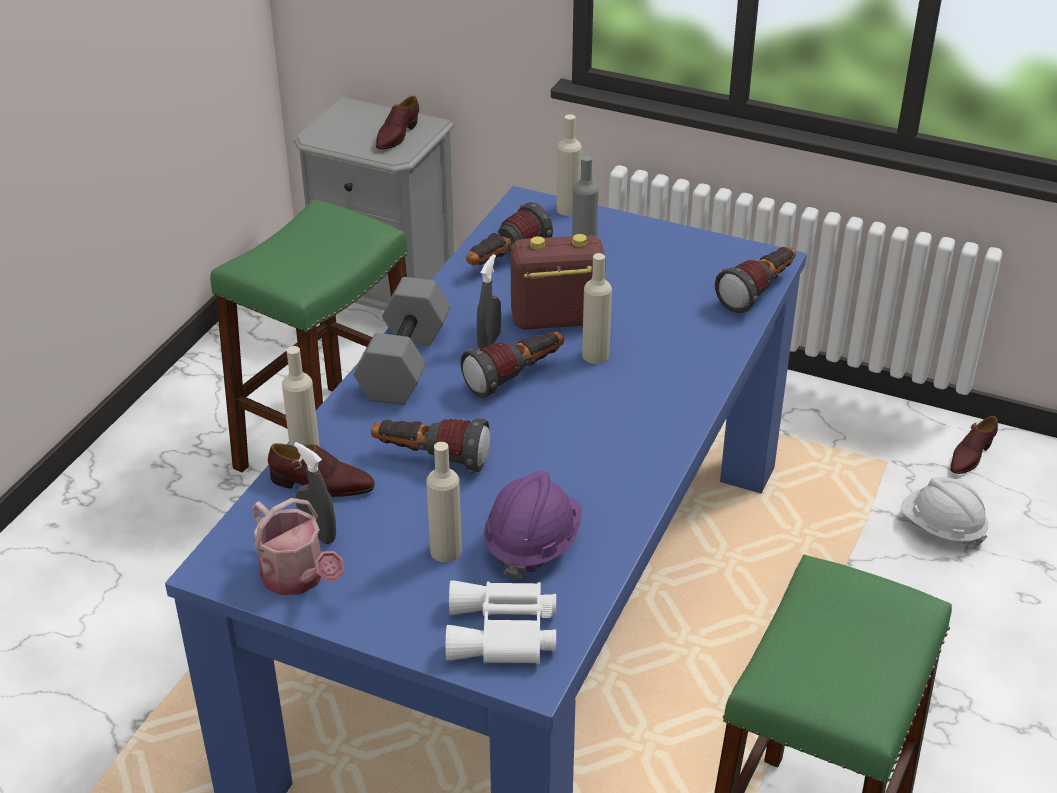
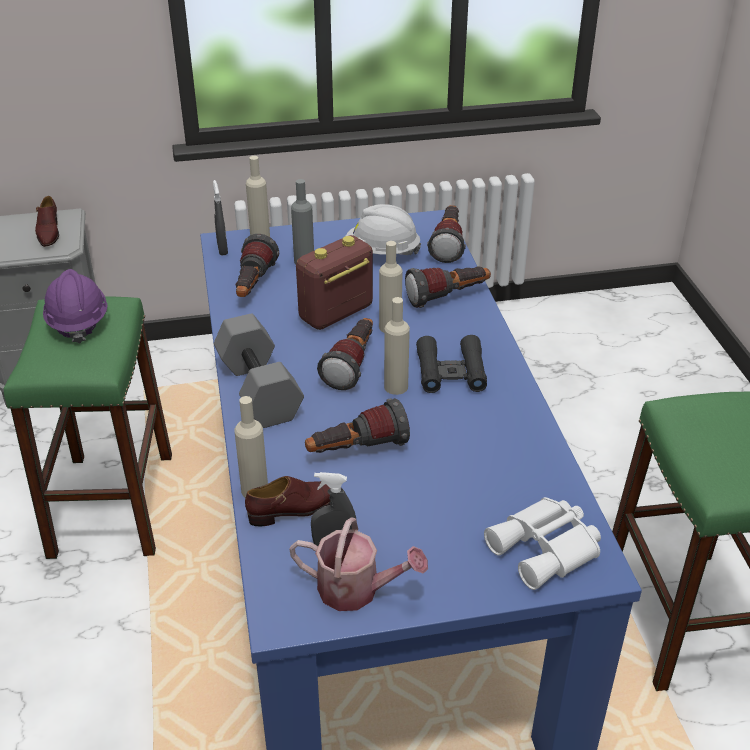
camera: 35 degrees left, 0 degrees up
(446, 551) = (441, 511): beige bottle -> beige bottle (396, 387)
(489, 341) = (305, 348): grey spray bottle -> grey spray bottle (222, 249)
(532, 543) = (493, 475): purple hard hat -> purple hard hat (78, 322)
(606, 426) = (451, 371): none -> black binoculars
(691, 349) = (448, 298): none -> flashlight
(941, 528) = (566, 373): white hard hat -> white hard hat (381, 253)
(970, 455) = (541, 322): brown shoe -> none

